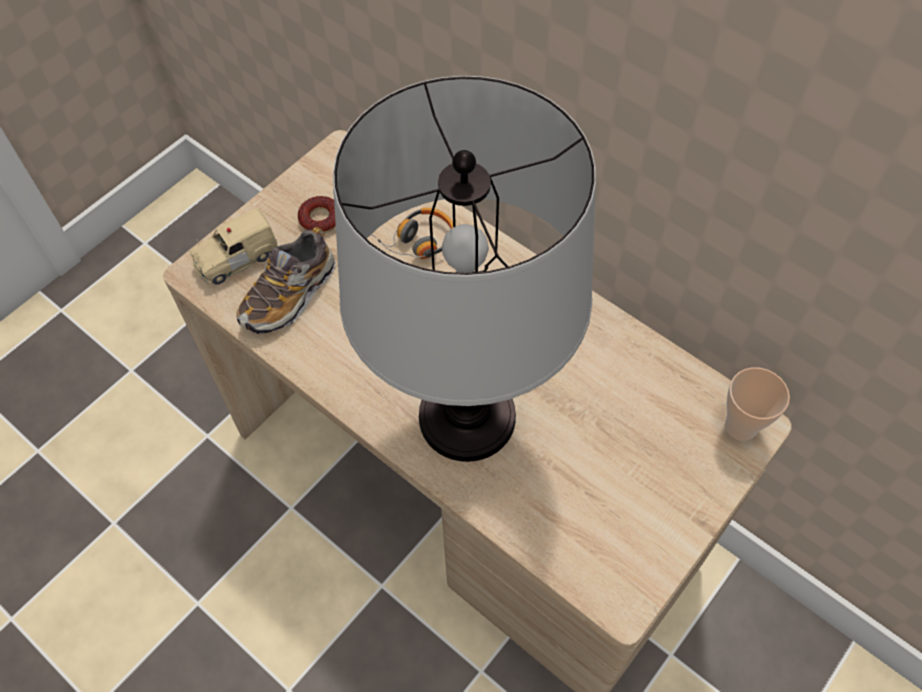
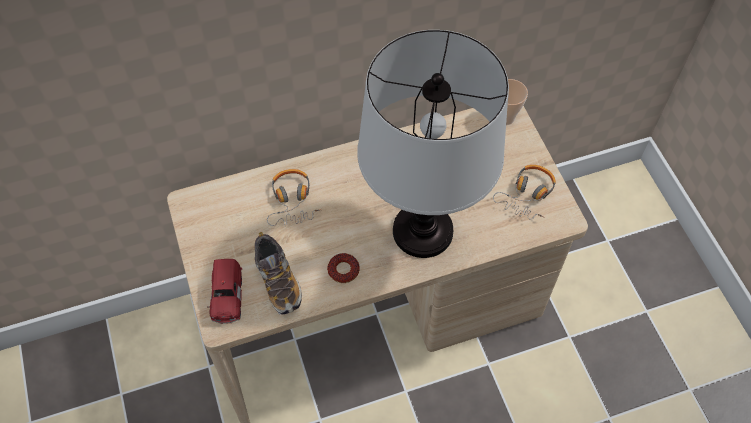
camera: 60 degrees left, 0 degrees up
(236, 258) = (227, 298): beige toy car -> red toy car
(320, 219) = (232, 237): donut -> donut (343, 270)
(624, 525) = (527, 195): none -> headphones

